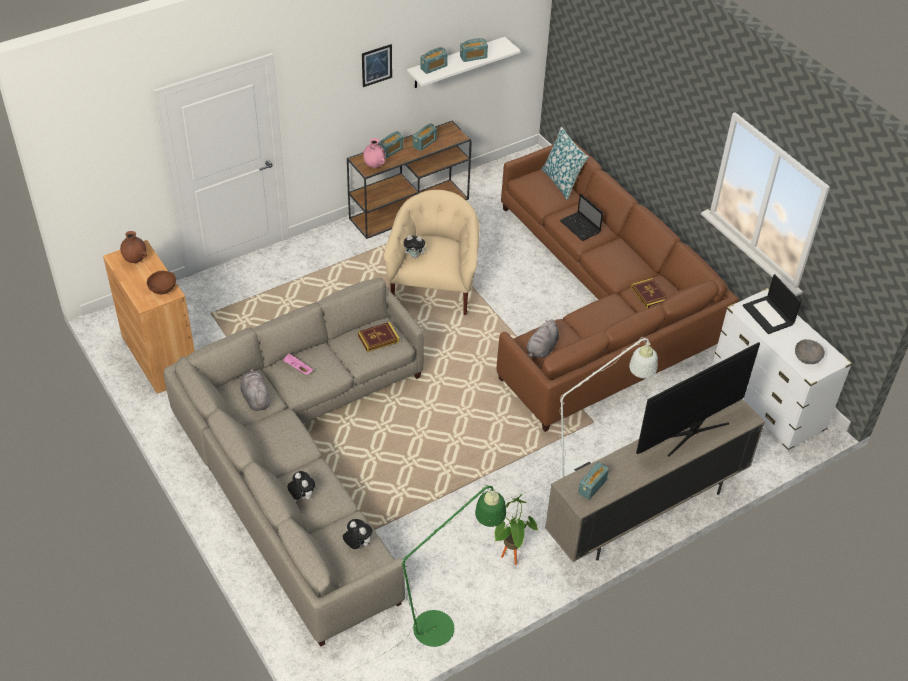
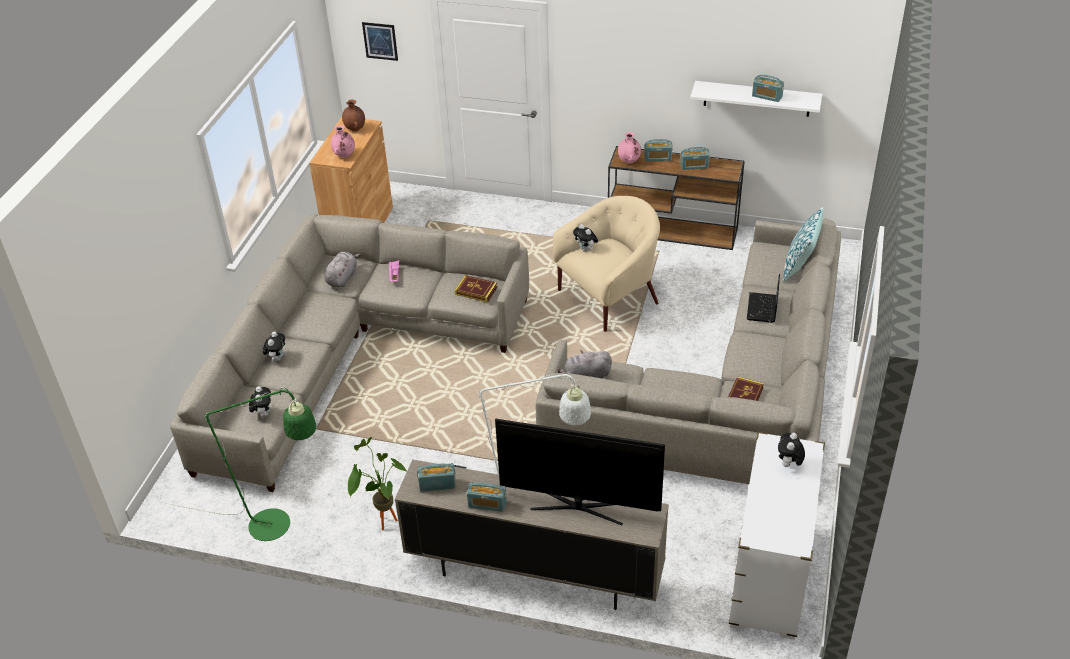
camera: 50 degrees right, 5 degrees down
(163, 288) = (344, 156): brown bowl -> pink vase
(376, 65) = (660, 61): picture -> picture (380, 41)
(433, 67) = (719, 89): radio -> radio (487, 504)
(598, 305) = (728, 394): brown sofa -> grey sofa
(769, 315) = (789, 464): laptop -> plush toy
(807, 358) = (770, 523): grey bowl -> none

